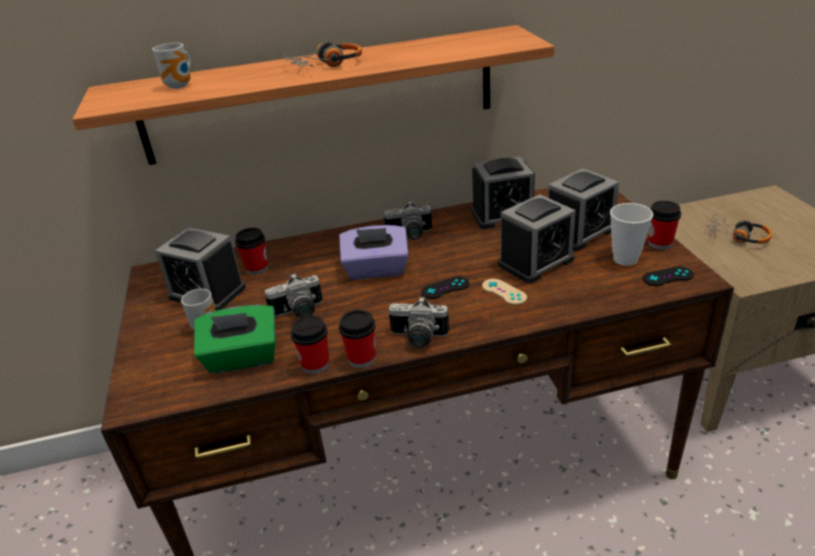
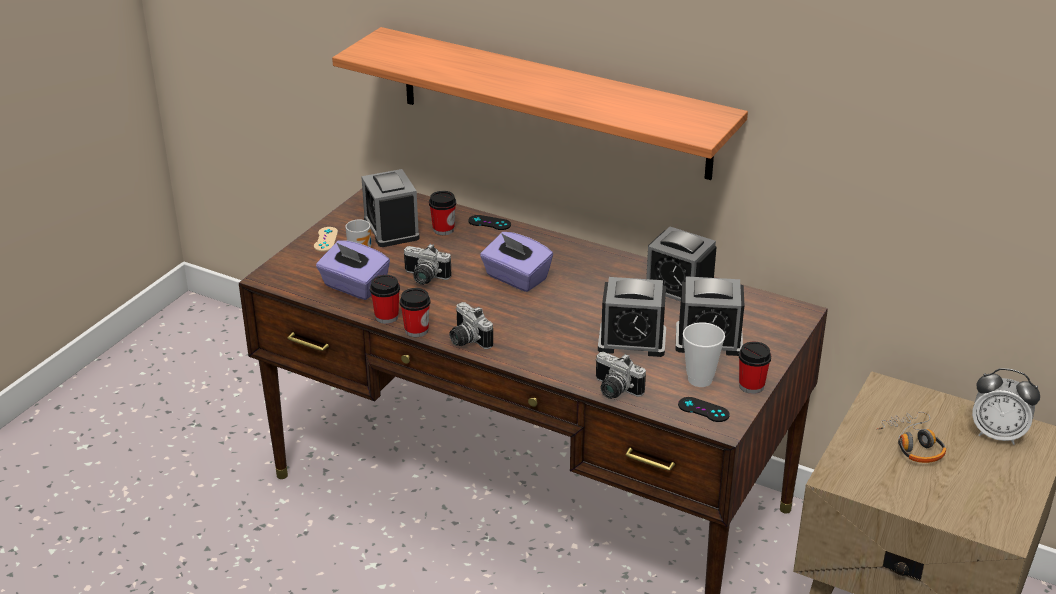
camera: 40 degrees right, 0 degrees up
(181, 85) = (426, 56): mug -> none
(242, 358) = (354, 287): green tissue box -> purple tissue box
(326, 65) = (536, 83): headphones -> none
(410, 235) = (581, 266): camera -> camera (614, 390)
(445, 288) = (538, 319): black game controller -> black game controller (489, 223)
(504, 292) = (571, 346): beige game controller -> beige game controller (326, 239)
(756, 206) = (997, 434): none -> alarm clock

